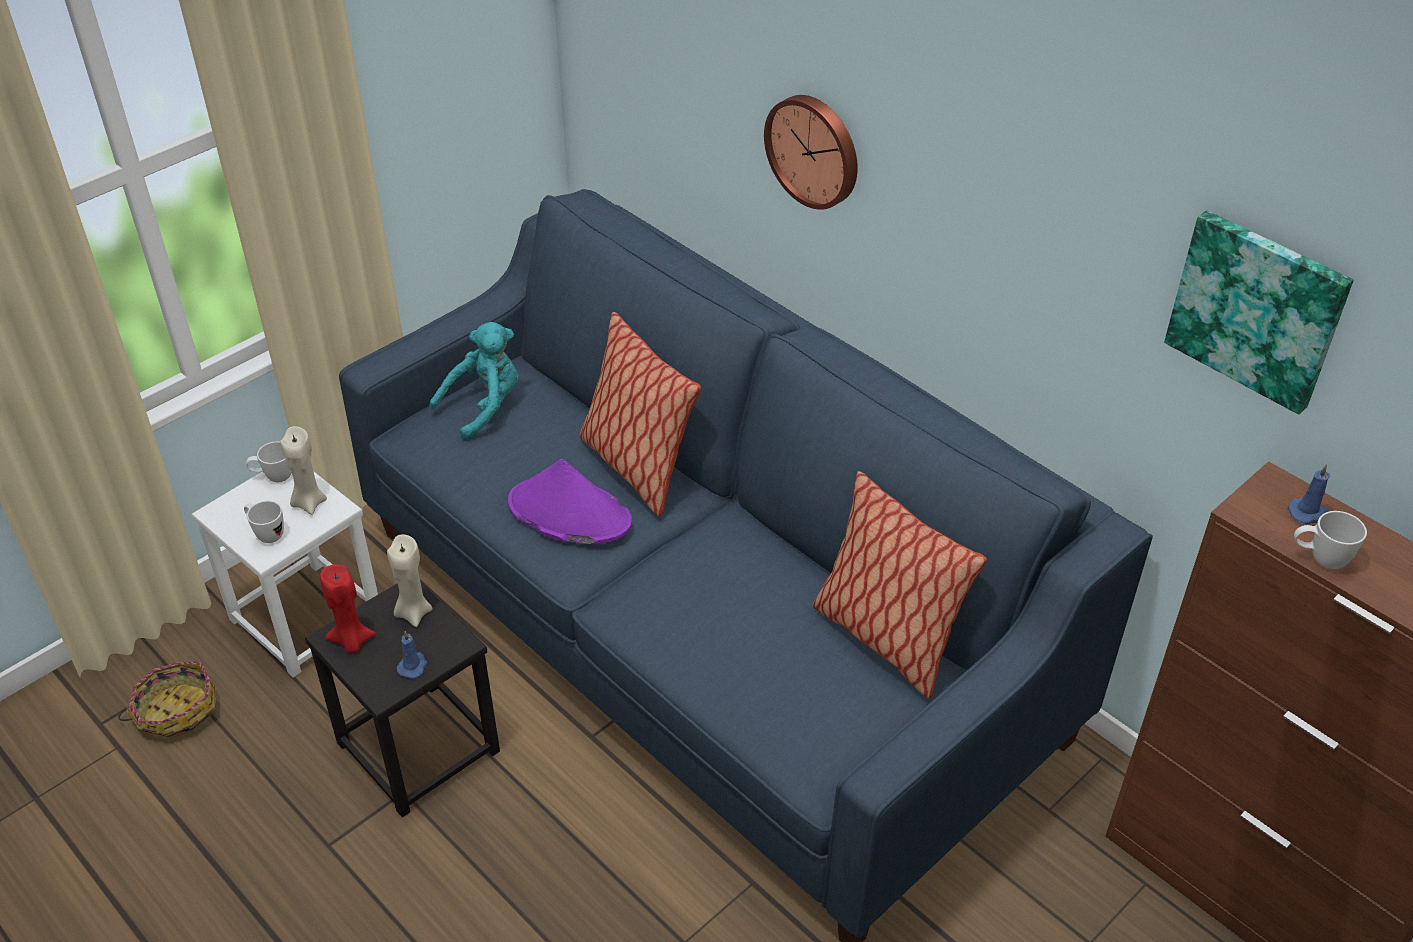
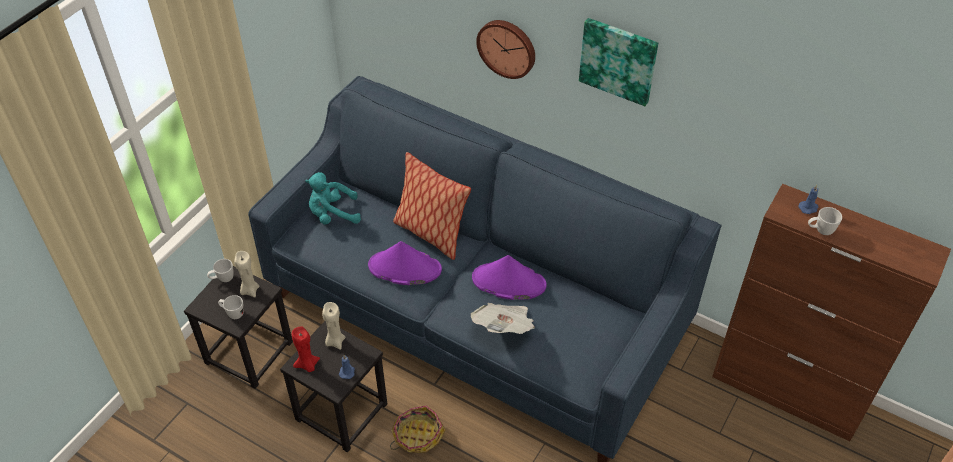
camera: 15 degrees left, 5 degrees up
(175, 710) = (194, 422): basket -> basket (417, 436)
(306, 618) = (249, 353): white stool -> black stool
(484, 407) = (332, 214): turquoise plush toy -> turquoise plush toy turned 135 degrees counterclockwise
(705, 647) = (504, 328): none -> newspaper
(741, 571) = (508, 282): none -> purple hat
(885, 638) = (594, 303): pillow -> none
(1258, 309) = (771, 112): picture -> picture (618, 60)

